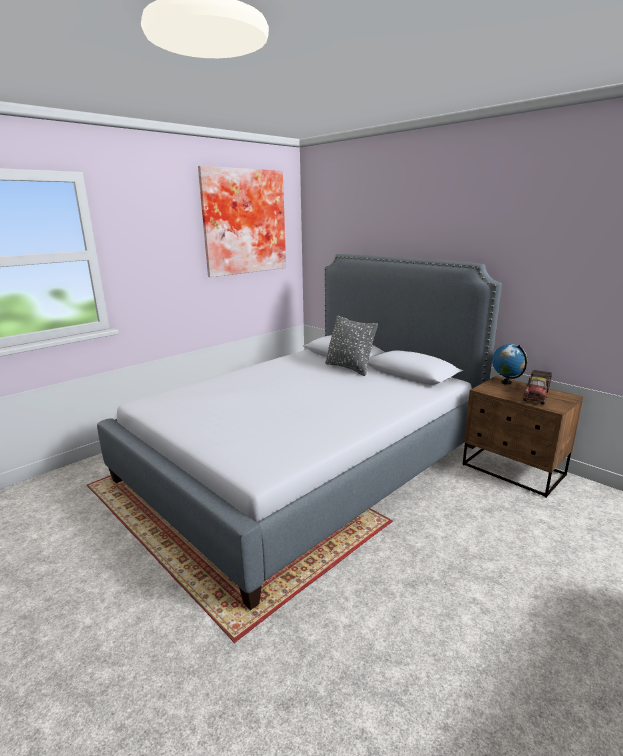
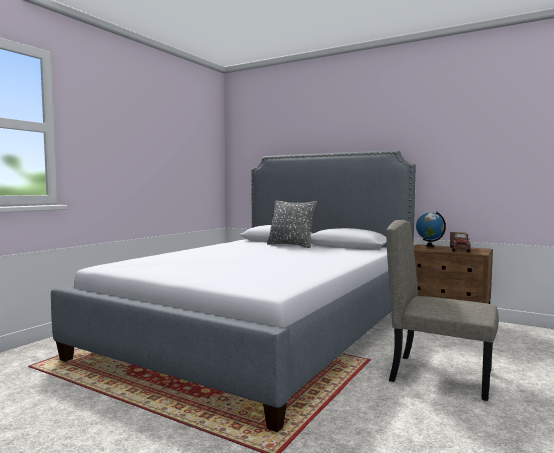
camera: 15 degrees left, 15 degrees down
(243, 222) = (180, 125): picture -> none
(455, 558) = (440, 376): none -> beige chair

